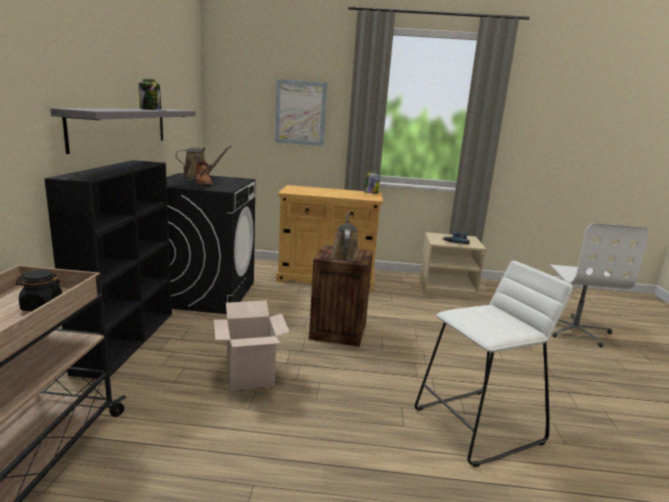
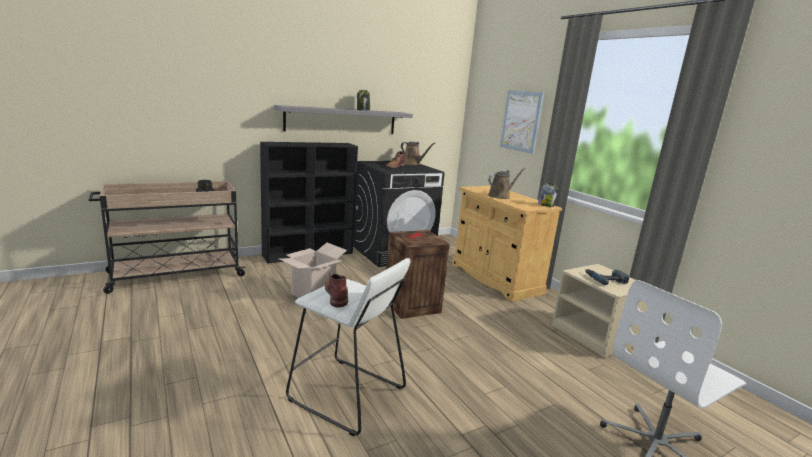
camera: 55 degrees right, 0 degrees up
(344, 256) = (414, 238): brown watering can -> brown watering can (500, 196)
(491, 324) = (336, 294): none -> brown boot

